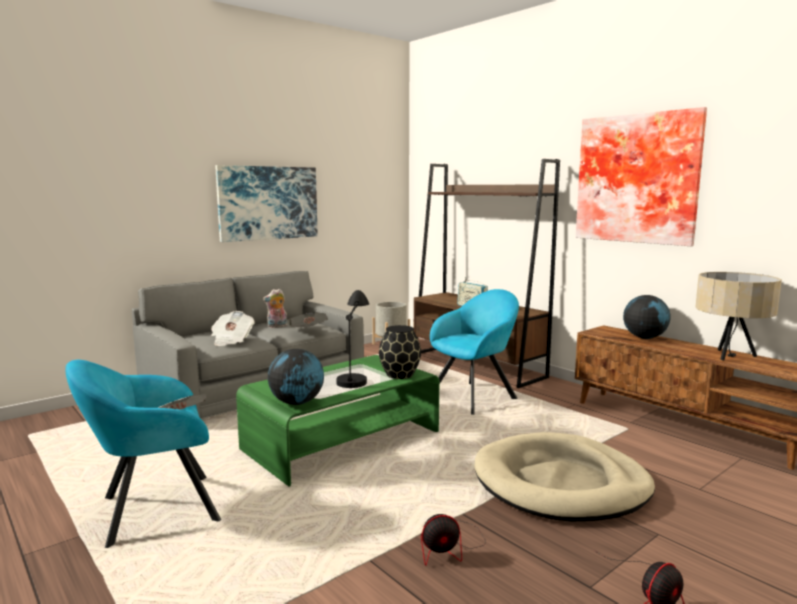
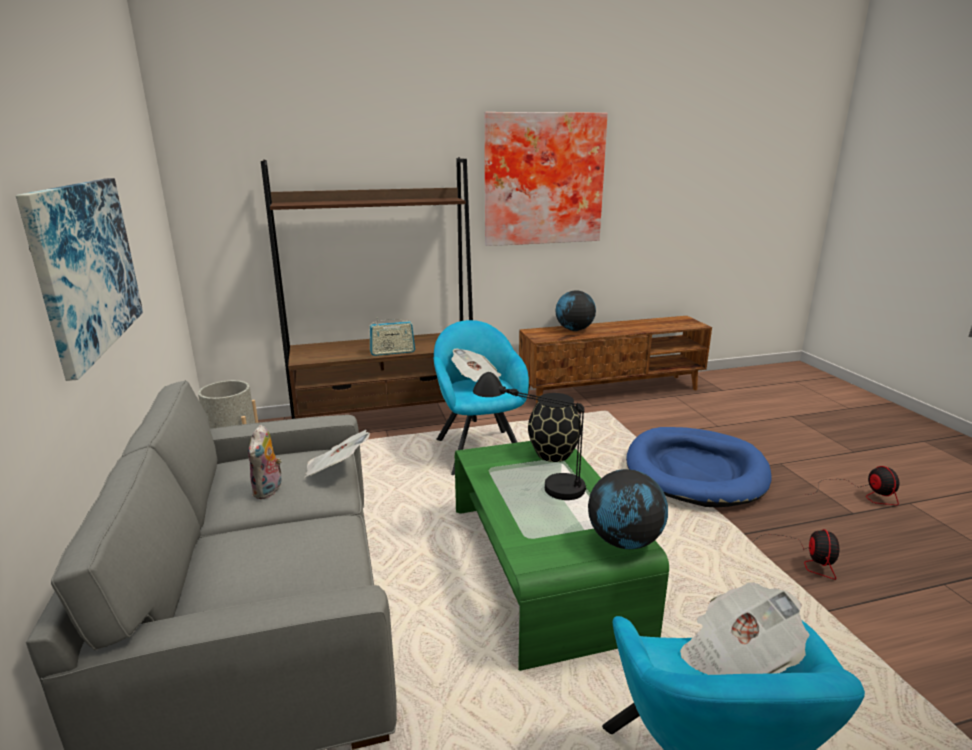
camera: 65 degrees left, 10 degrees up
(231, 340) = (308, 548): newspaper -> newspaper (477, 380)
(561, 483) = (695, 471): beige dog bed -> blue dog bed
(729, 356) = (644, 325): beige table lamp -> none

